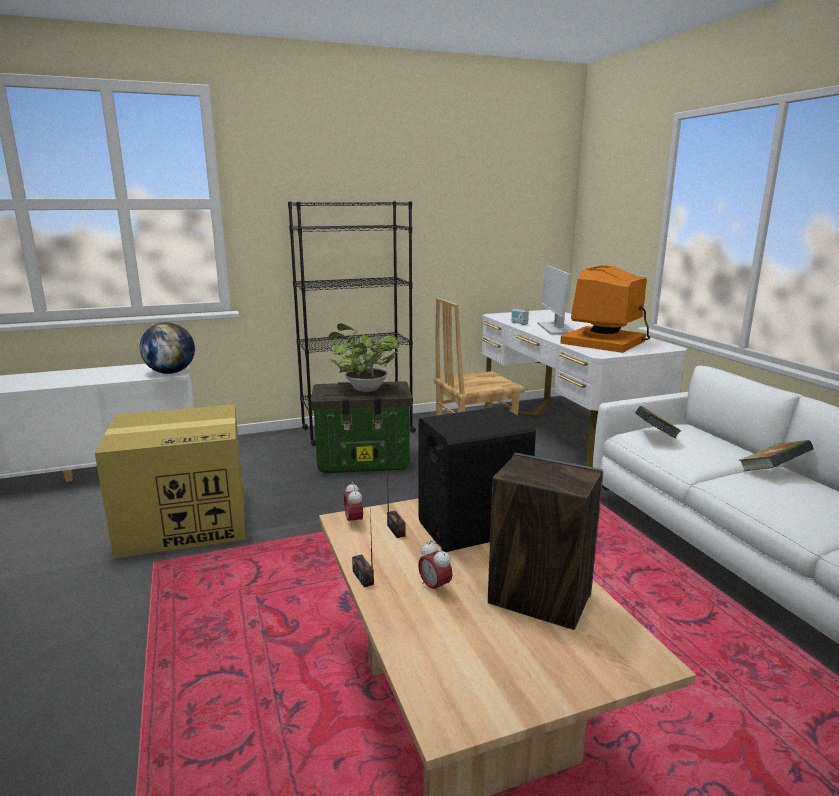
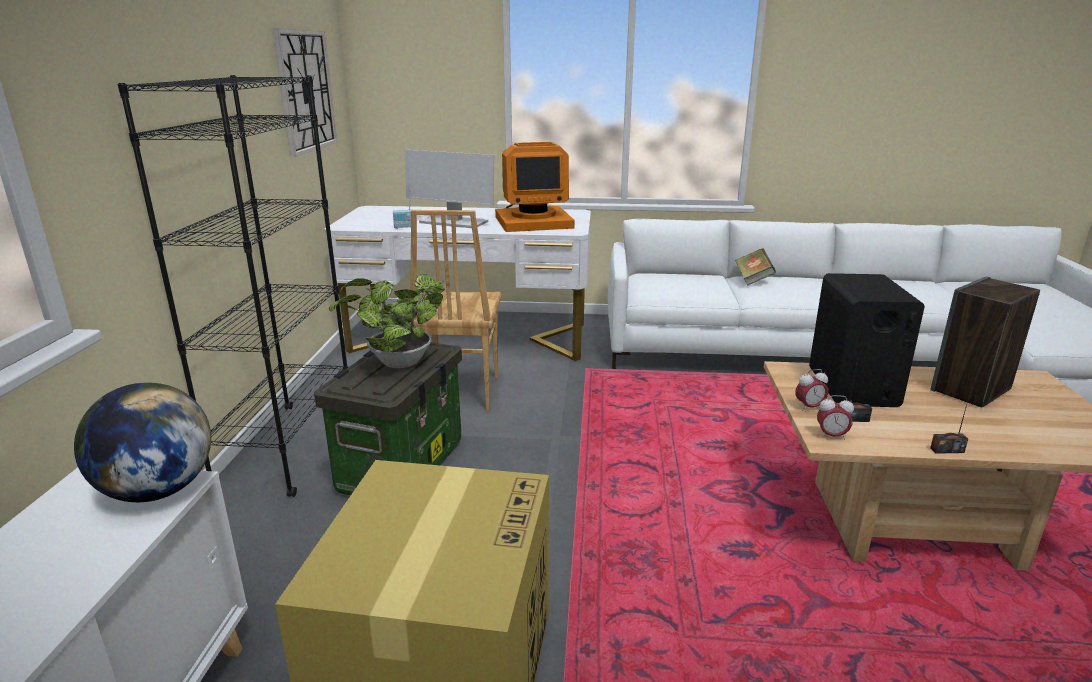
camera: 65 degrees left, 5 degrees up
(434, 587) = (959, 423): alarm clock -> alarm clock (809, 407)
(499, 216) = (305, 91): none -> wall clock
(604, 342) = (533, 221): monitor -> monitor turned 75 degrees counterclockwise
(655, 437) = (666, 287): book -> none

